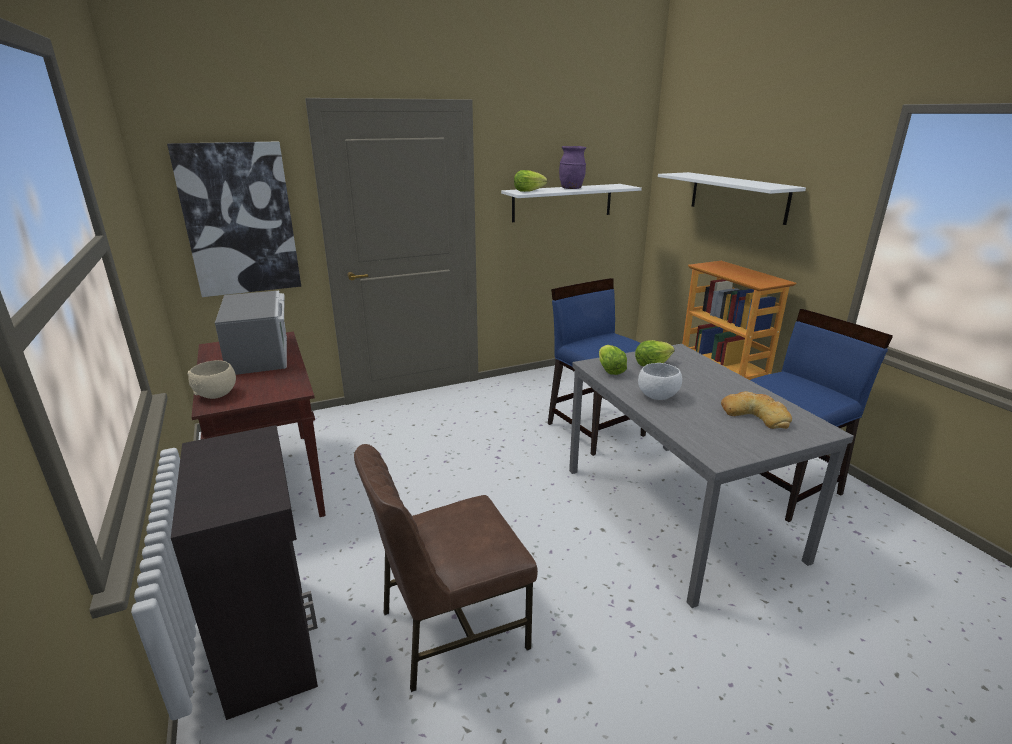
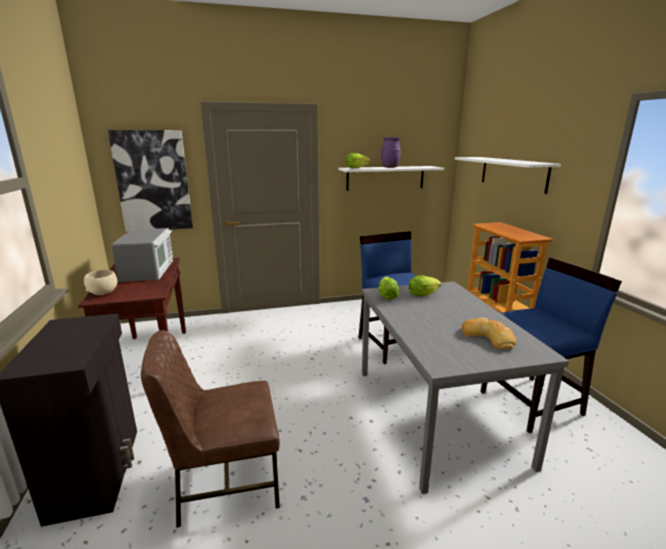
camera: 10 degrees right, 5 degrees down
(657, 396) = (414, 317): white bowl -> none

